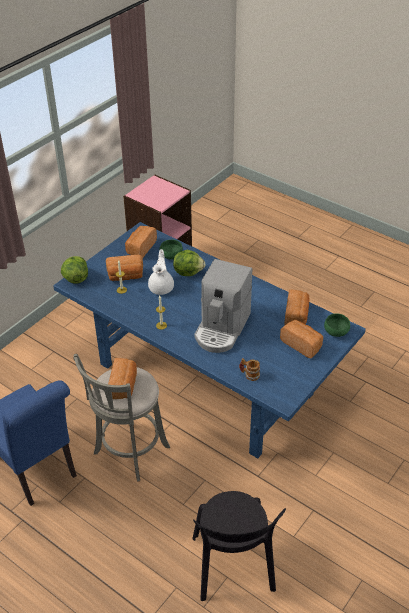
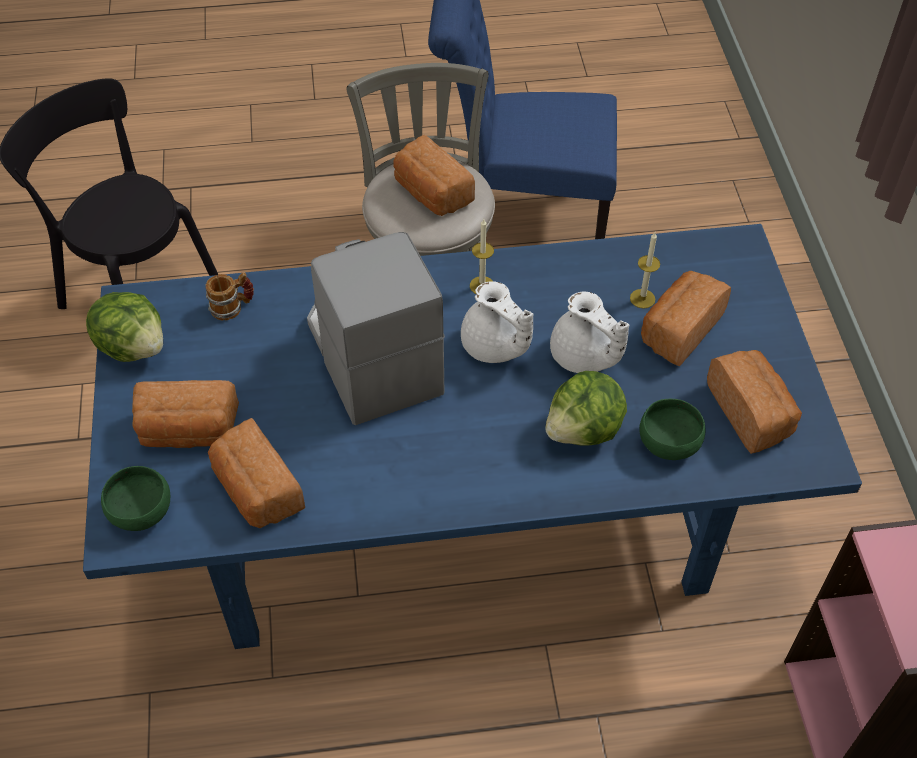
camera: 135 degrees right, 10 degrees up
(76, 278) = (748, 261): lettuce -> lettuce (133, 346)
(182, 306) = (495, 347): none -> white teapot

